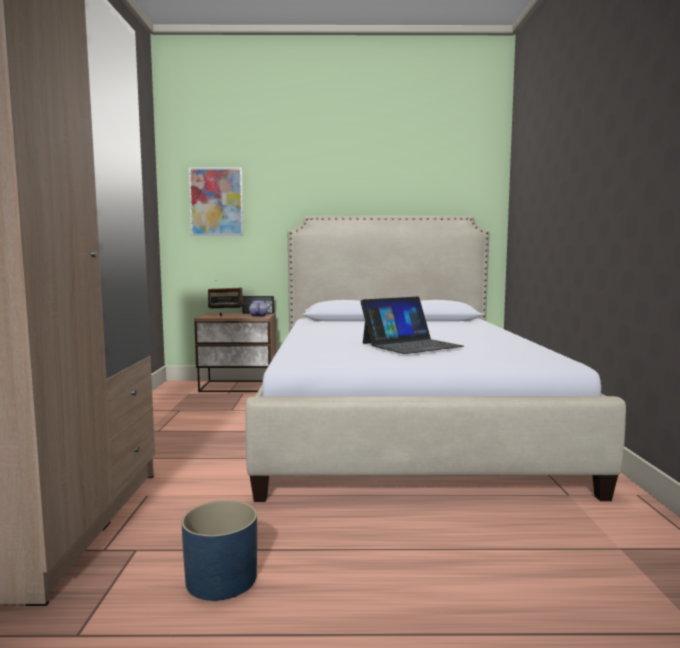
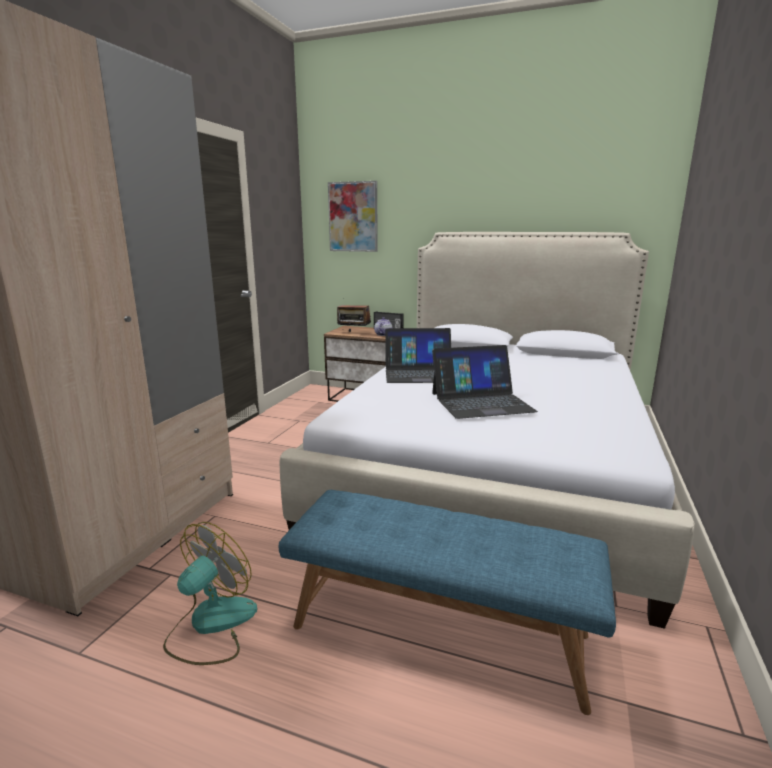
camera: 20 degrees right, 10 degrees up
(221, 578) = (211, 625): blue planter -> fan
(330, 335) = (419, 373): none -> laptop
(446, 535) = (439, 629): none -> blue bench

